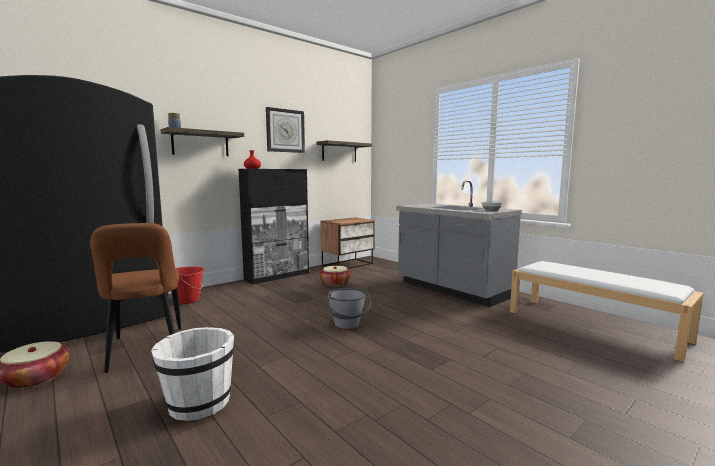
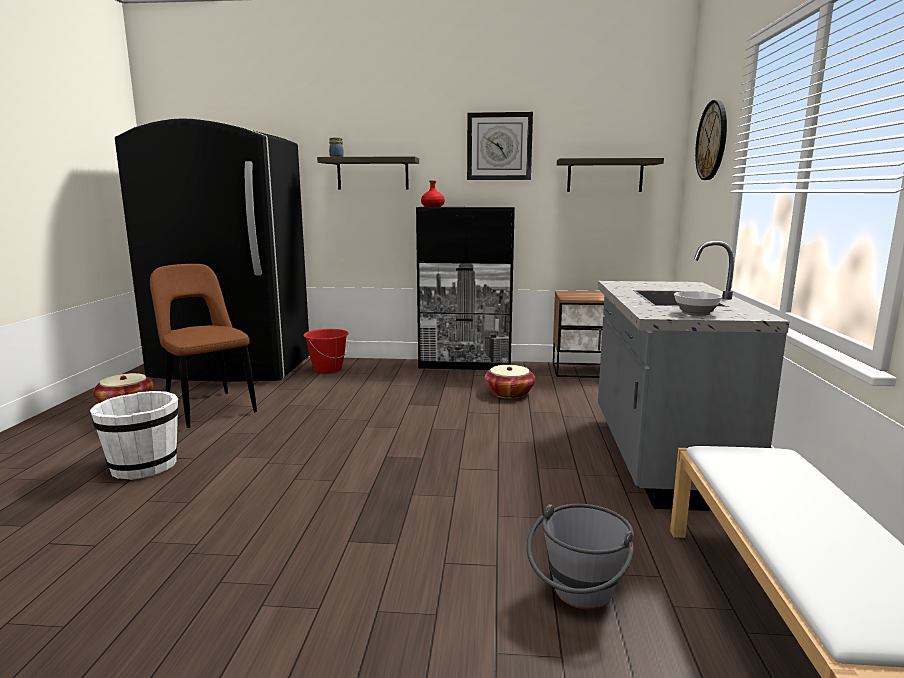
camera: 45 degrees right, 5 degrees up
(146, 350) = (208, 408): brown chair -> brown chair turned 120 degrees clockwise
(348, 326) = (393, 451): grey bucket -> grey bucket (578, 598)
(403, 135) = (712, 140): none -> wall clock

